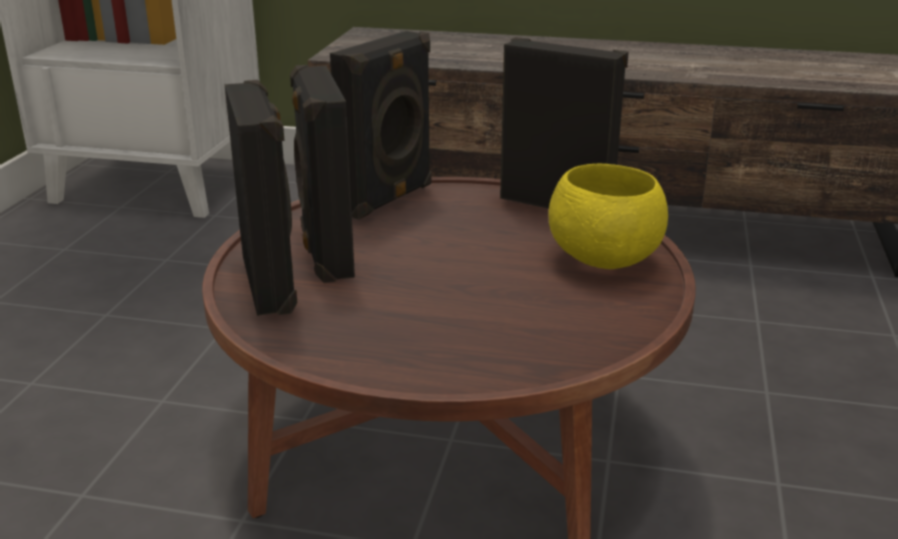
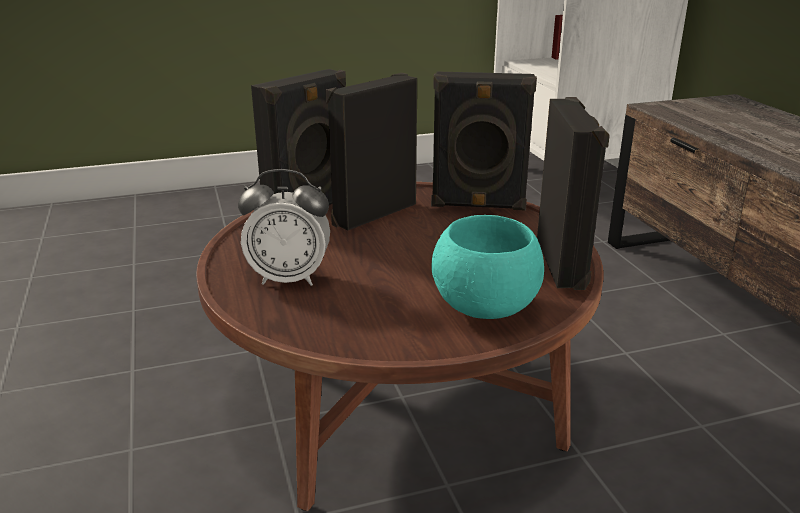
camera: 60 degrees right, 0 degrees up
(437, 339) = (289, 278): none -> alarm clock
(603, 261) = (483, 308): yellow bowl -> turquoise bowl

